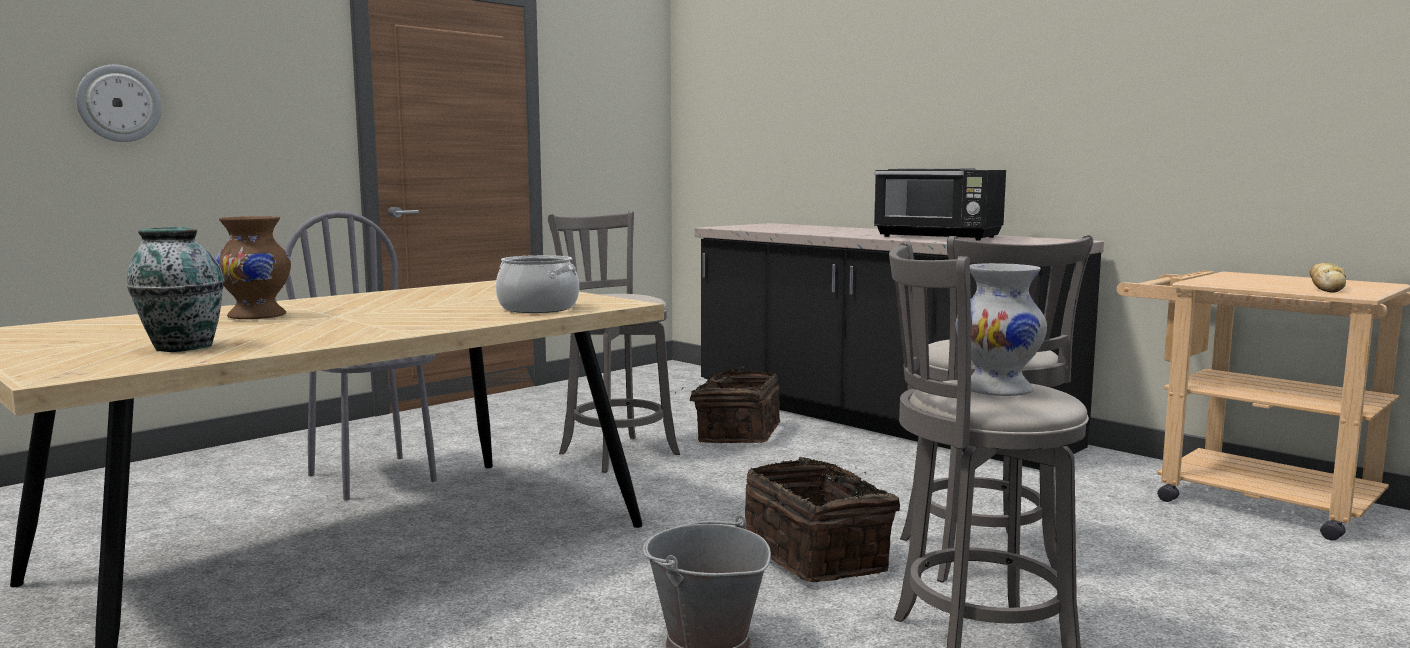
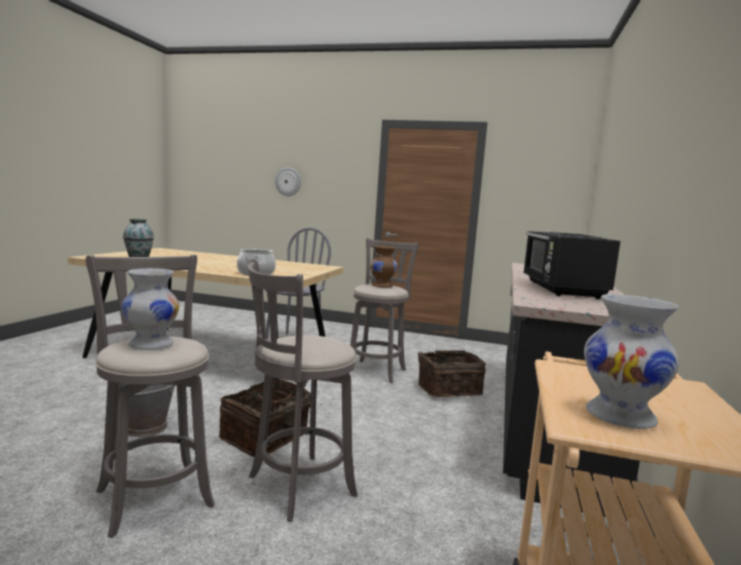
camera: 60 degrees right, 0 degrees up
(258, 316) = (206, 258): brown vase -> brown vase (382, 286)
(1326, 287) = (621, 416): bread -> white vase

